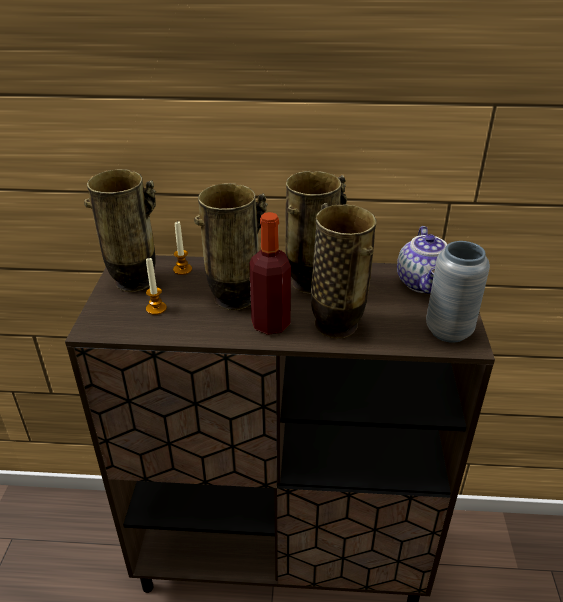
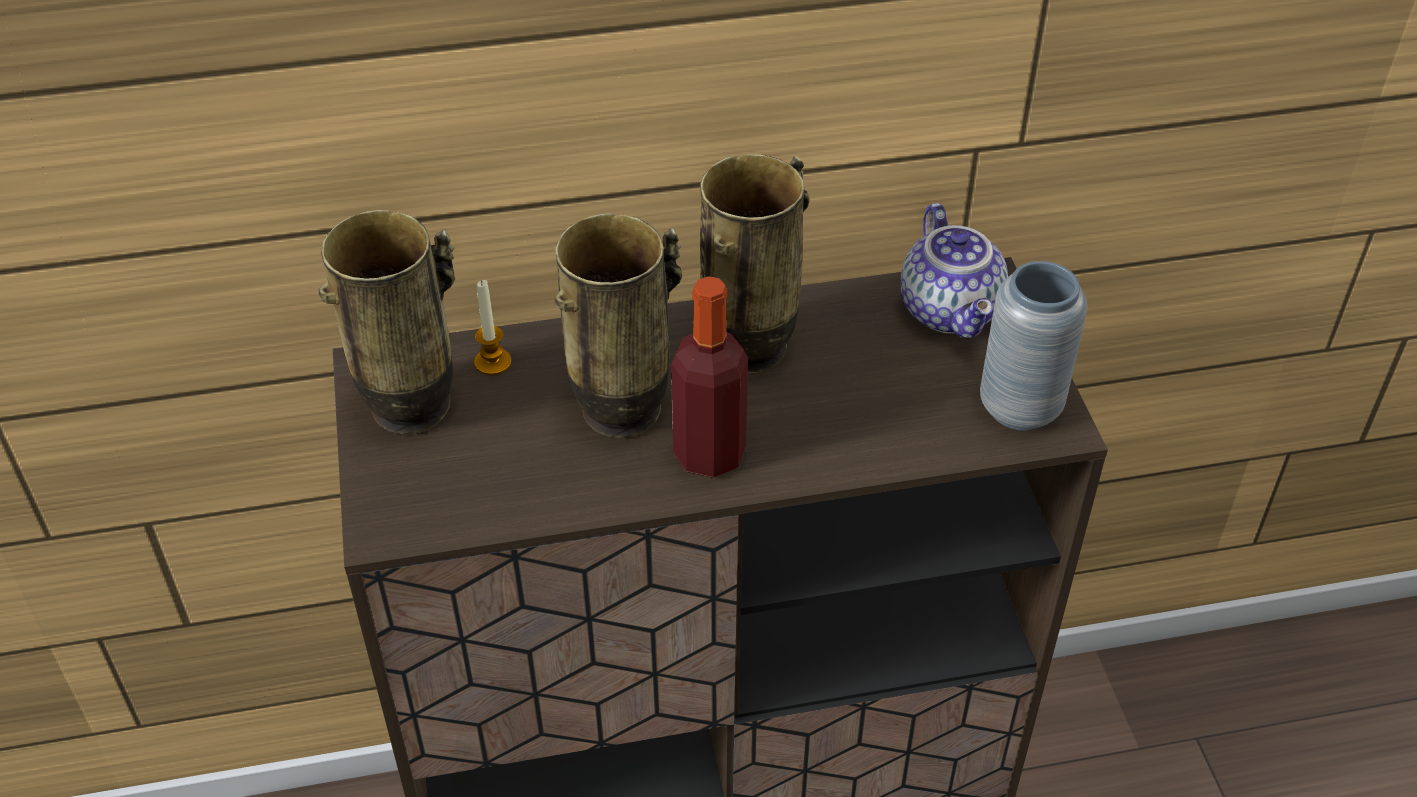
camera: 15 degrees left, 10 degrees up
(156, 308) = (483, 462): candle -> none
(336, 325) = (826, 433): vase -> none

